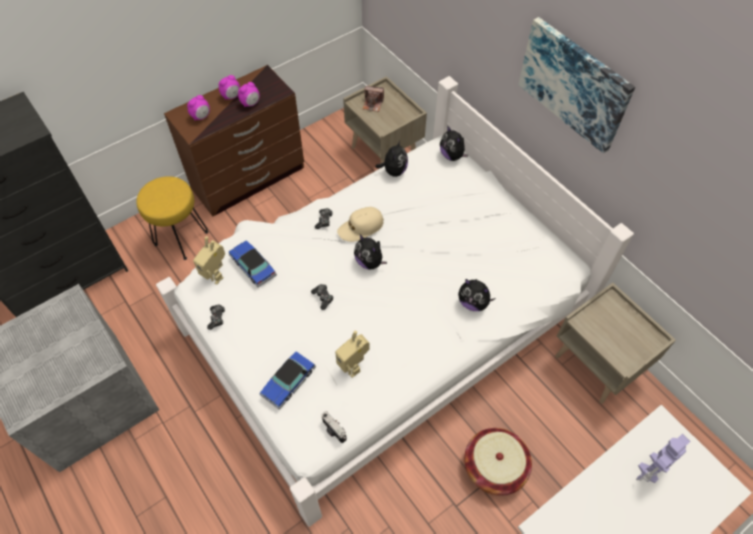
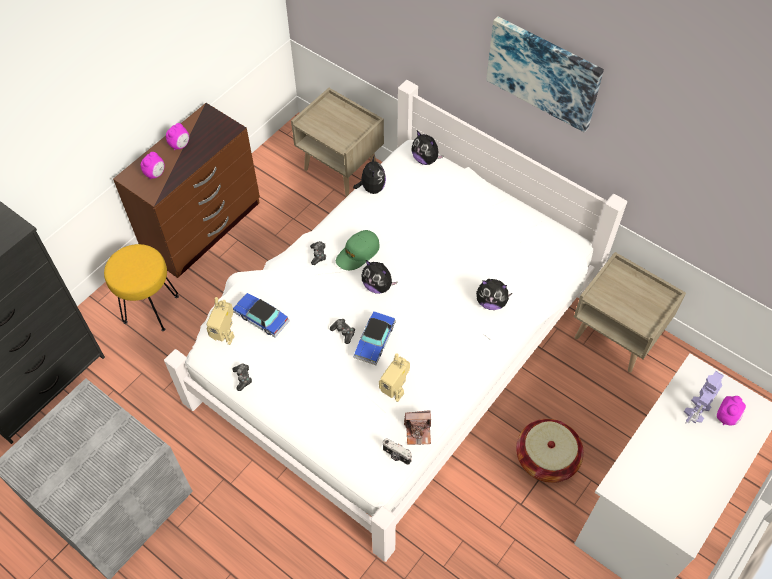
camera: 15 degrees left, 0 degrees up
(250, 103) = (203, 148): alarm clock -> alarm clock (726, 417)
(288, 382) = (337, 421): toy car -> toy car (374, 341)
(360, 227) = (358, 253): beige cap -> green cap
(373, 104) = (324, 120): camera -> camera (418, 431)

